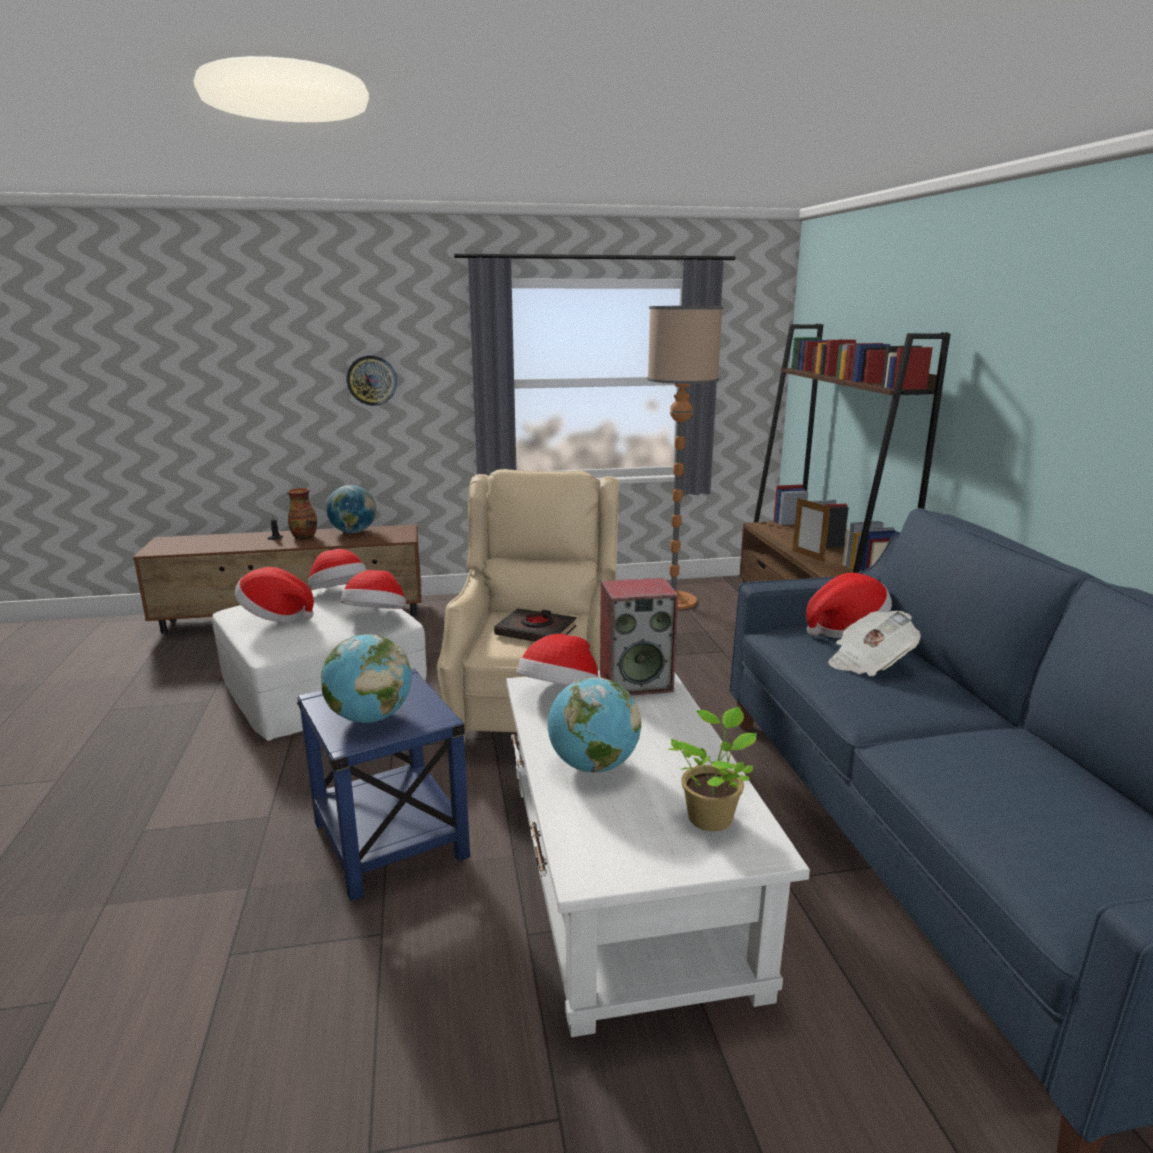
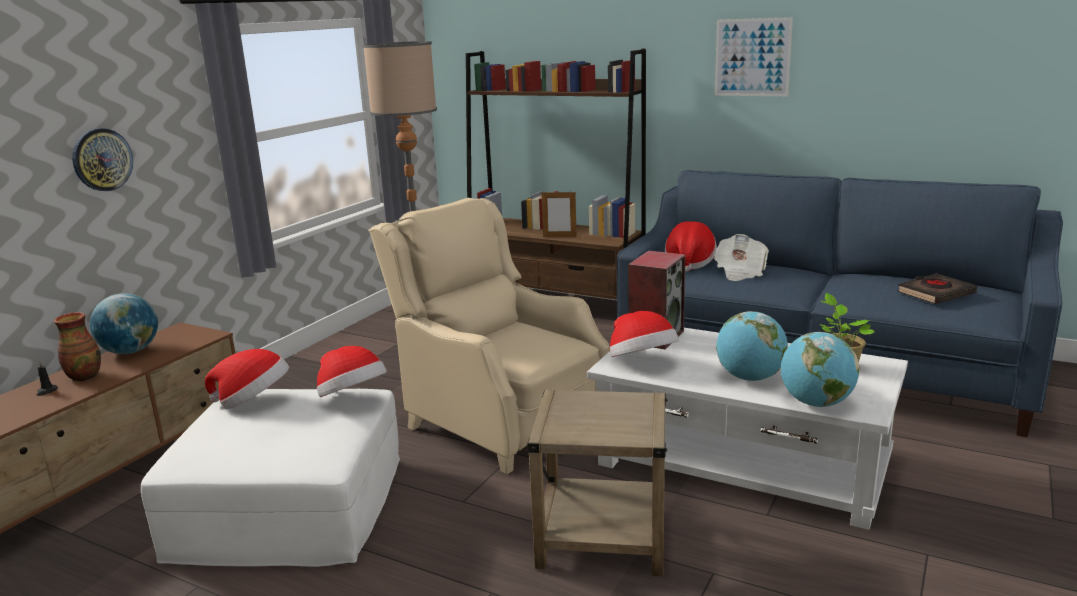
camera: 50 degrees left, 0 degrees up
(275, 616) = (258, 441): hat -> none
(370, 718) = (613, 421): globe -> globe (816, 403)
(390, 841) = (603, 539): blue side table -> beige side table
(536, 632) = (526, 342): black book -> black book (935, 293)
(1069, 358) = (752, 57): none -> picture

